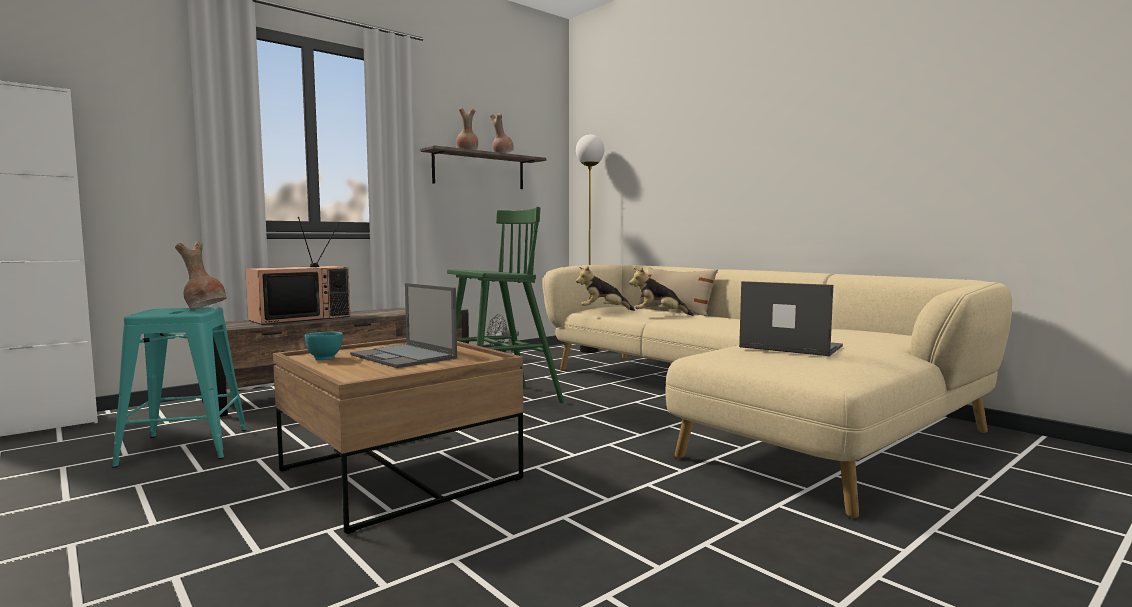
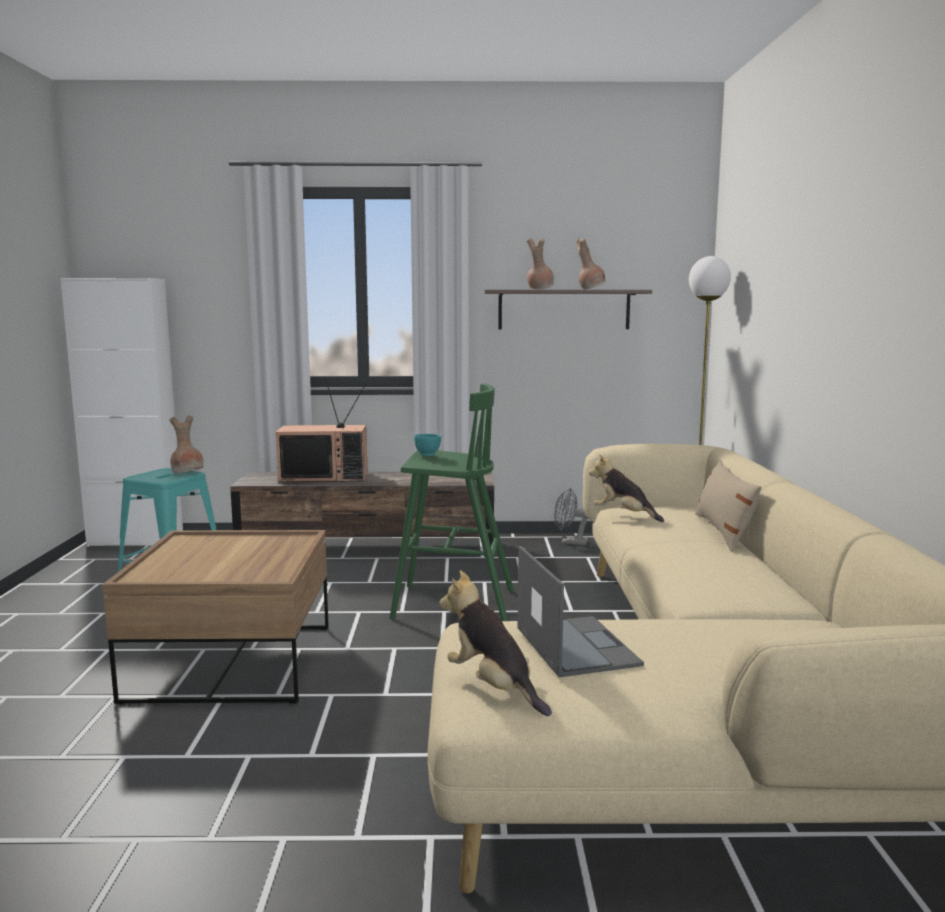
camera: 40 degrees right, 5 degrees up
(324, 358) = (187, 545): turquoise bowl -> turquoise bowl (427, 455)
(404, 356) = (234, 557): laptop -> none
(659, 315) = (662, 538): plush toy -> plush toy (493, 687)

